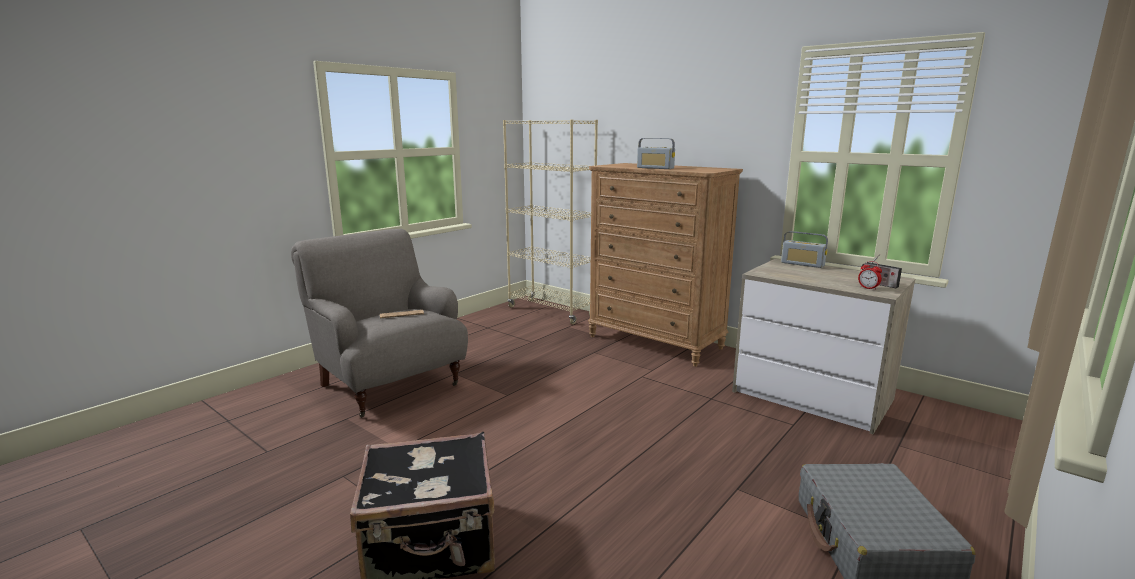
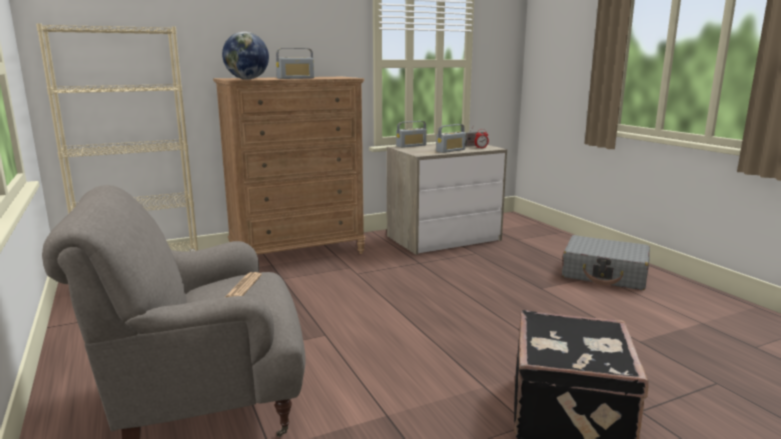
camera: 65 degrees left, 0 degrees up
(613, 166) = (247, 79): none -> globe
(811, 280) = (450, 150): none -> radio

